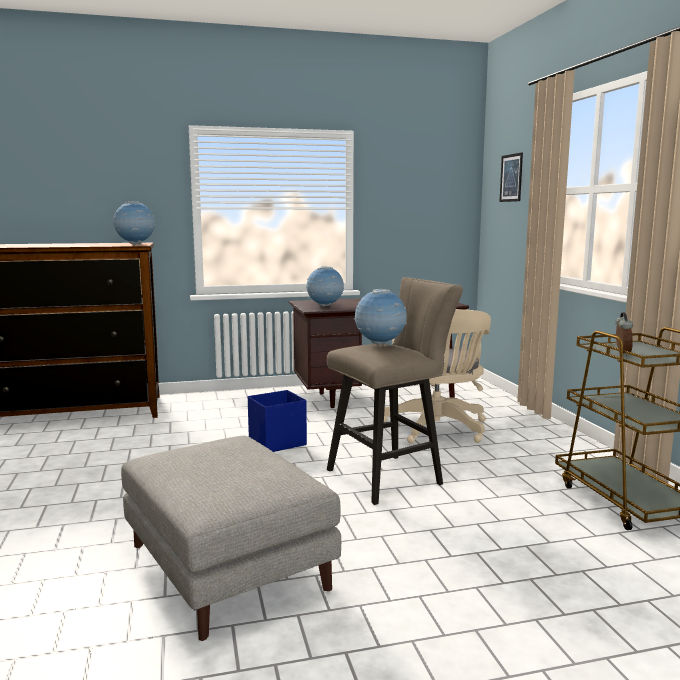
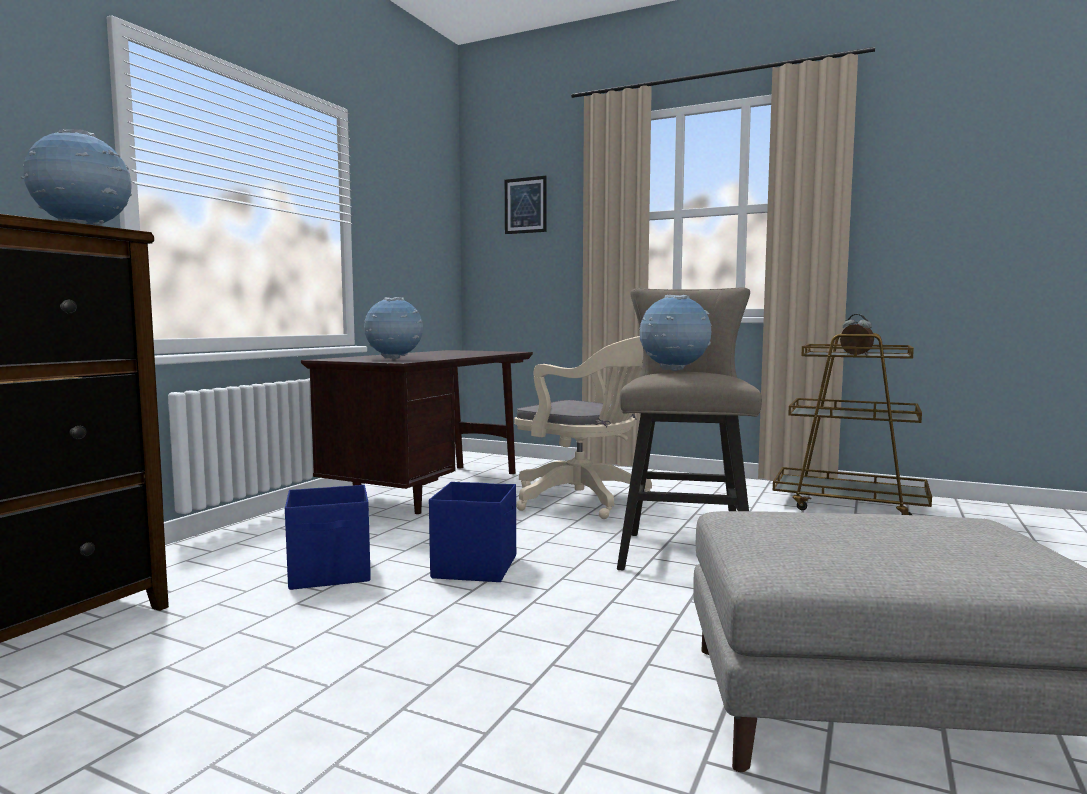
camera: 50 degrees left, 5 degrees down
(226, 424) = (331, 573): none -> blue storage box

